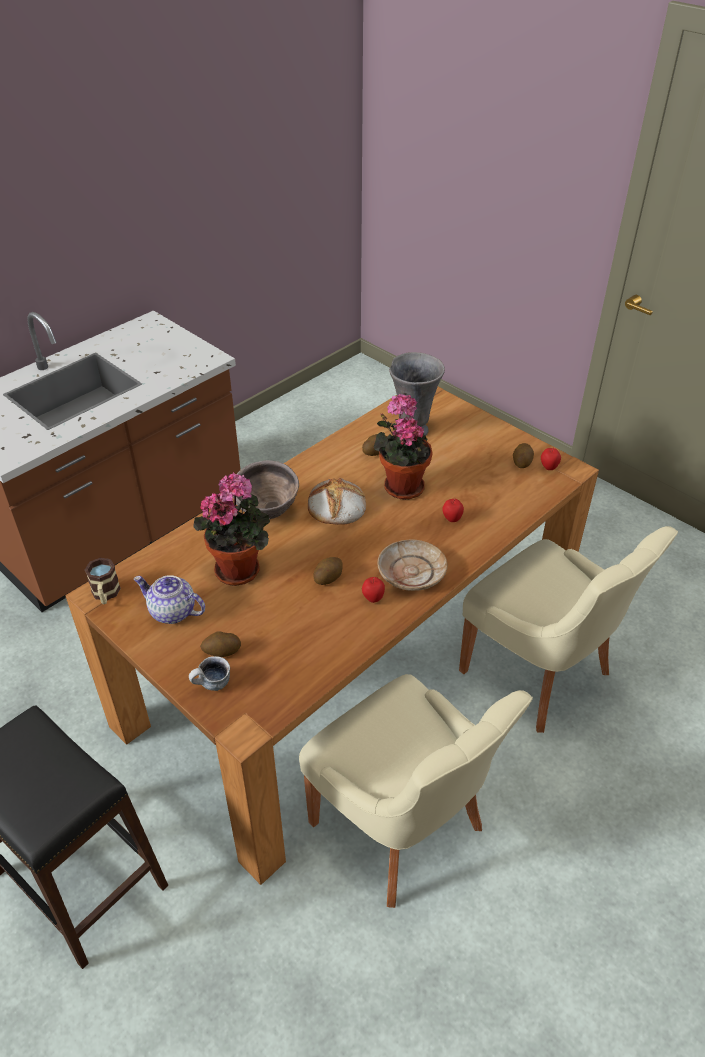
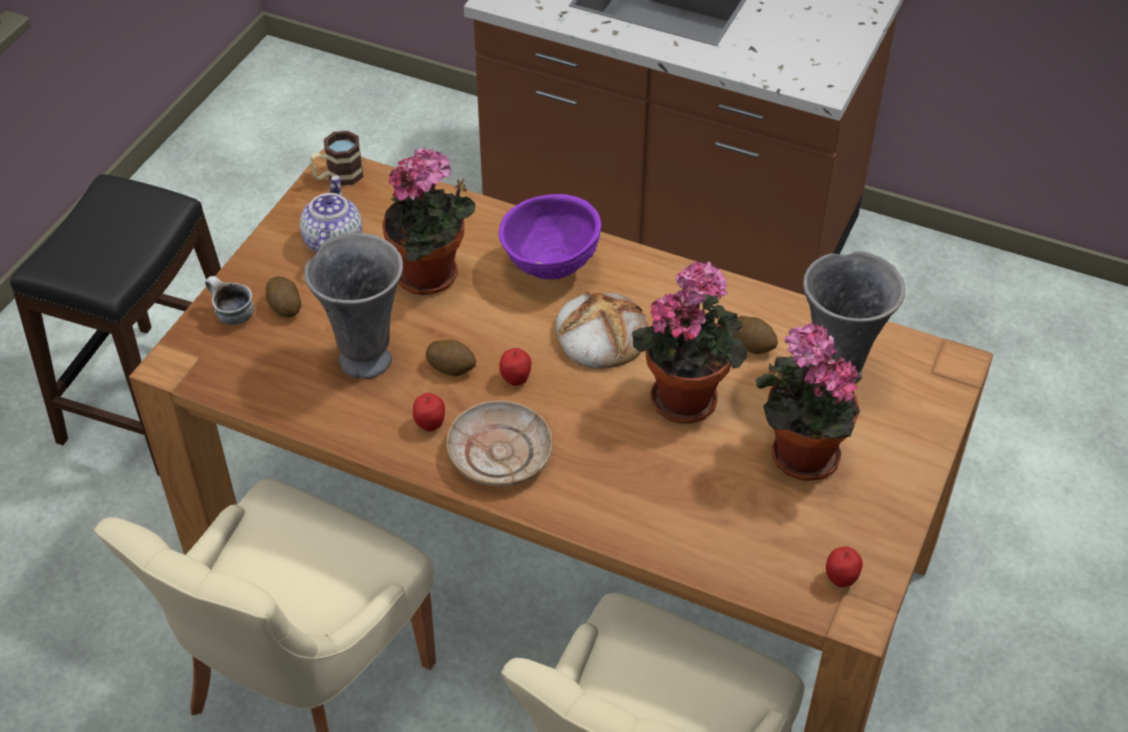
camera: 70 degrees right, 5 degrees up
(267, 513) = (550, 268): brown bowl -> purple bowl
(297, 617) = (366, 357): none -> grey vase
(451, 519) = (638, 475): apple -> apple (515, 379)
(462, 458) = (798, 455): none -> potted plant
(522, 462) = (835, 538): potato -> none

